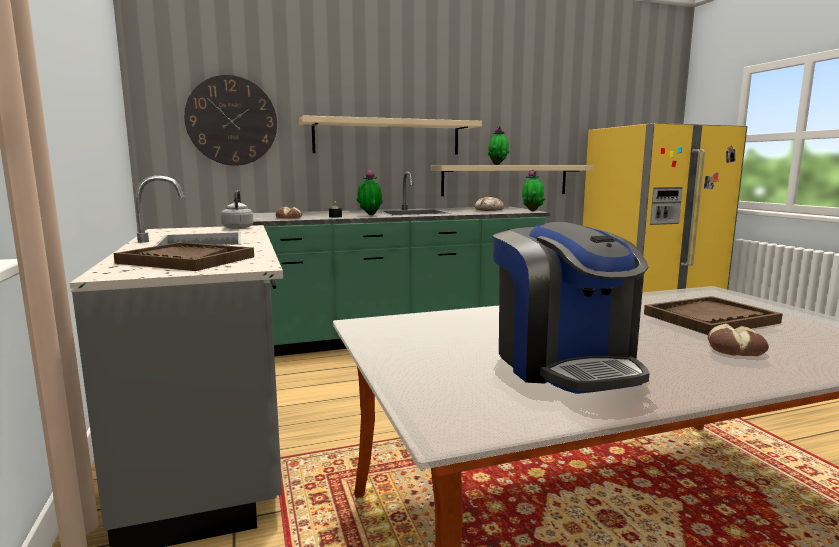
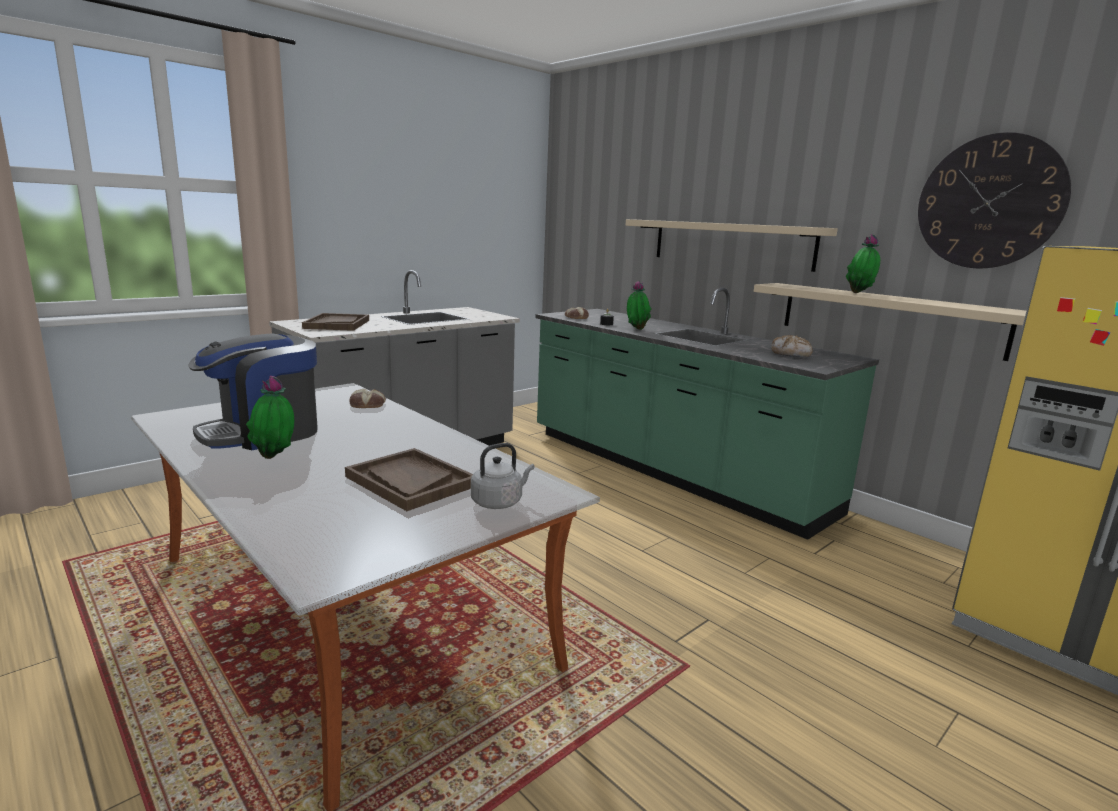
camera: 65 degrees right, 5 degrees up
(231, 121) = (602, 222): wall clock -> wall clock (989, 202)
(238, 228) = (491, 316): grey kettle -> grey kettle (499, 502)
(532, 211) = (825, 368): potted plant -> potted plant (275, 458)
(736, 349) = (303, 483): bread -> bread (367, 405)

